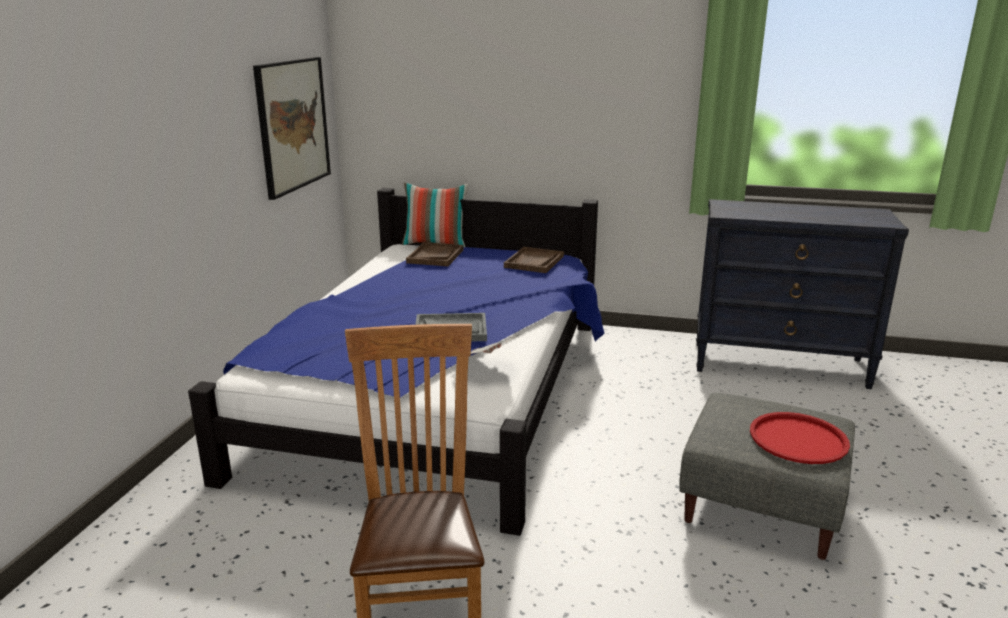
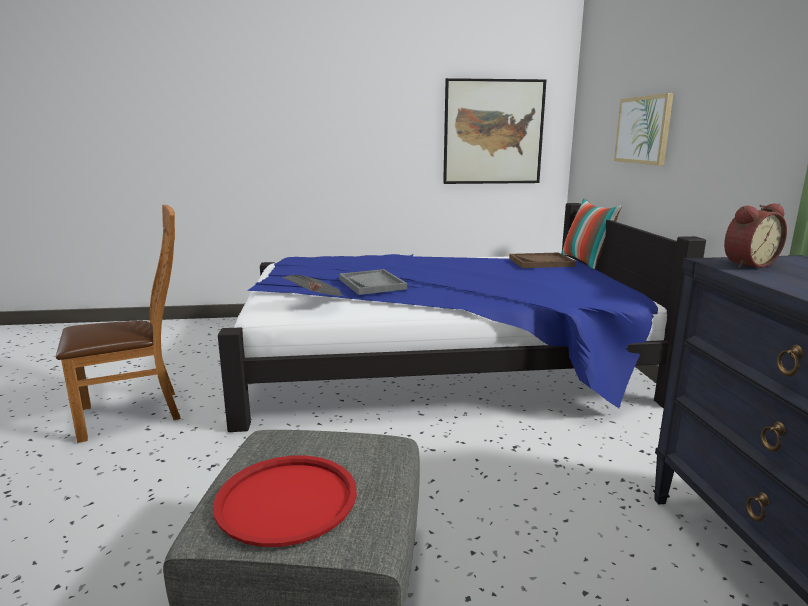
camera: 70 degrees right, 5 degrees down
(485, 115) = (643, 130): none -> picture
(534, 262) = (585, 287): brown tray -> none
(732, 212) = (746, 264): none -> alarm clock

